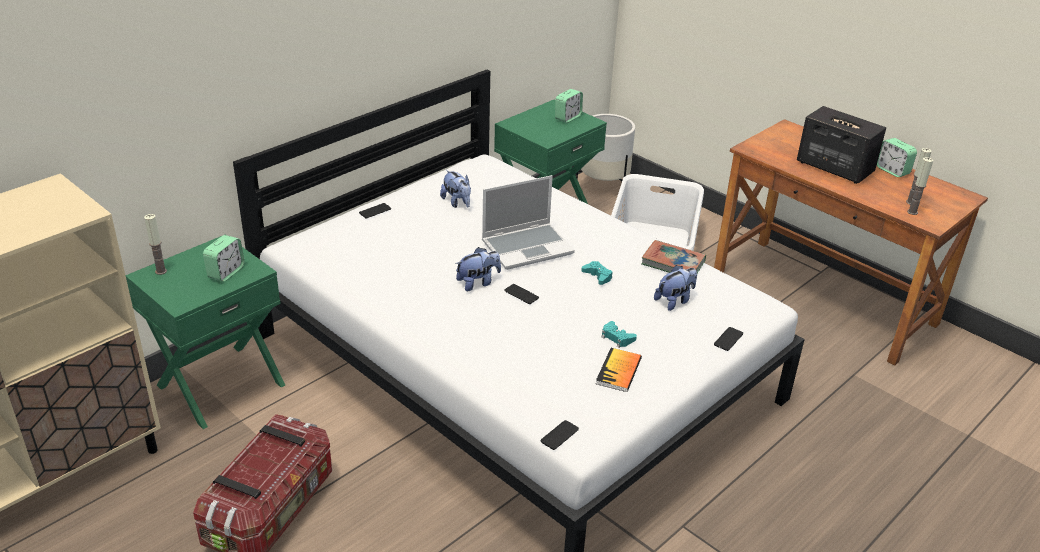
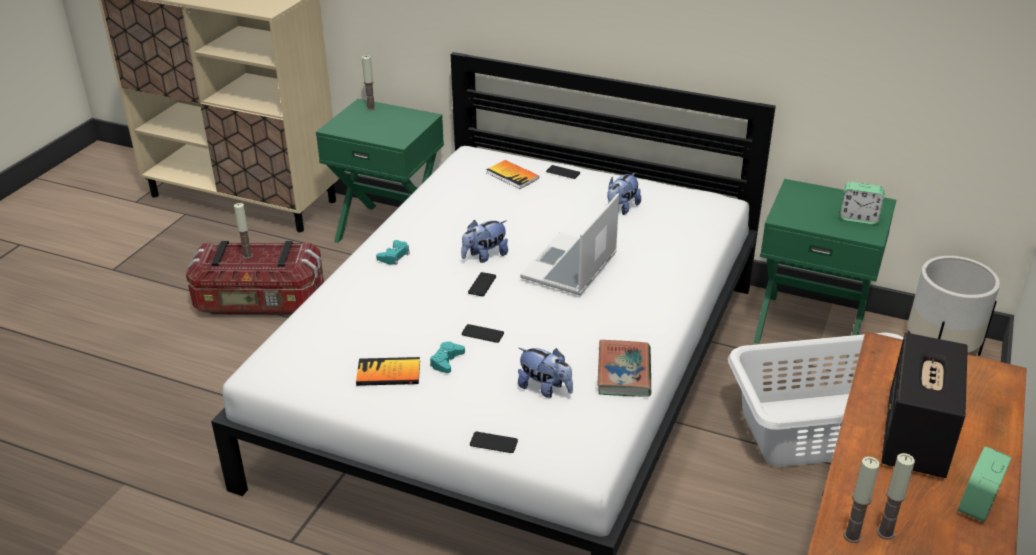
camera: 70 degrees right, 0 degrees up
(226, 272) = (387, 131): alarm clock -> none
(255, 468) = (247, 256): none -> candle
(356, 236) = (512, 175): none -> book
(478, 283) = (484, 256): plush toy -> plush toy turned 105 degrees clockwise
(528, 247) = (570, 267): laptop -> laptop turned 75 degrees clockwise
(559, 435) = (270, 357): phone -> phone (482, 334)
(597, 276) = (552, 324): turquoise game controller -> turquoise game controller (394, 256)

